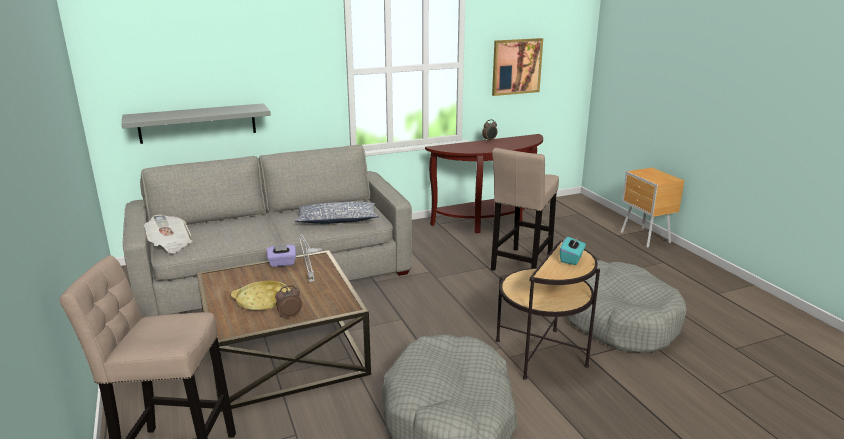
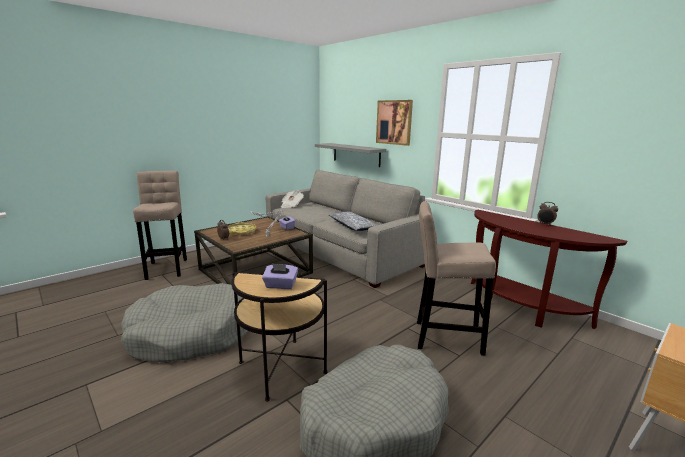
camera: 70 degrees right, 5 degrees down
(516, 66) = (622, 152): picture -> picture (394, 122)
(571, 259) = (280, 285): turquoise tissue box -> purple tissue box

